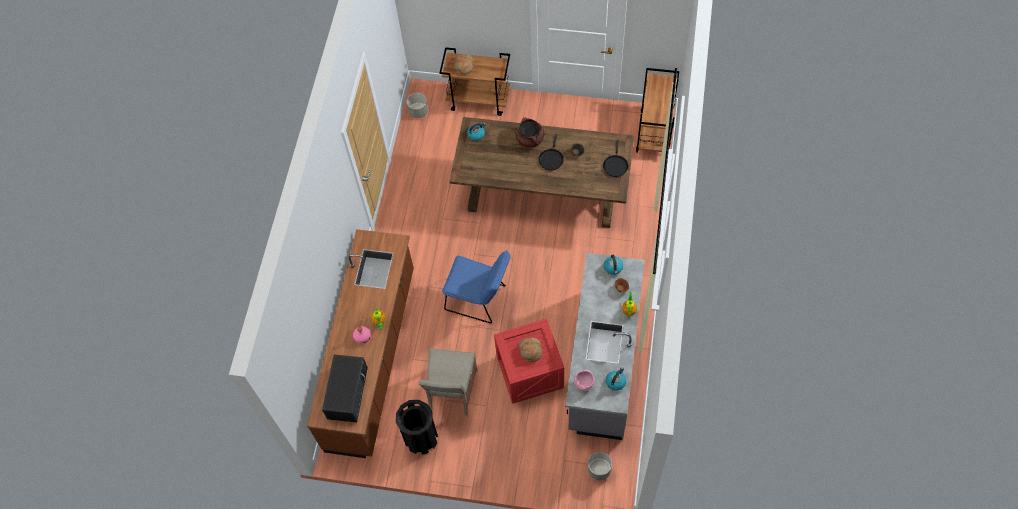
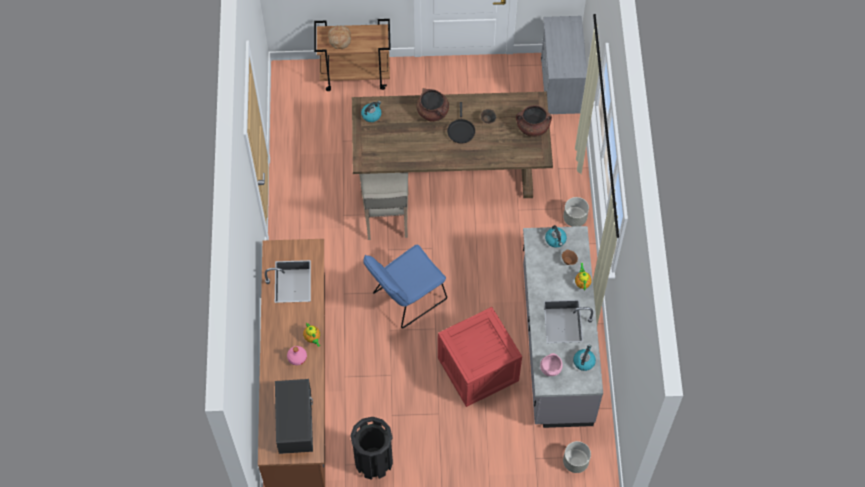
camera: 15 degrees left, 0 degrees up
(418, 112) = (289, 98): grey planter -> grey planter (574, 218)
(451, 392) = (396, 406): beige chair -> beige chair (386, 217)
(479, 299) = (405, 299): blue chair -> blue chair turned 135 degrees clockwise
(530, 351) = (481, 344): bread -> none
(615, 165) = (532, 127): black frying pan -> brown cooking pot
(654, 133) = (560, 85): brown cart -> grey dresser

